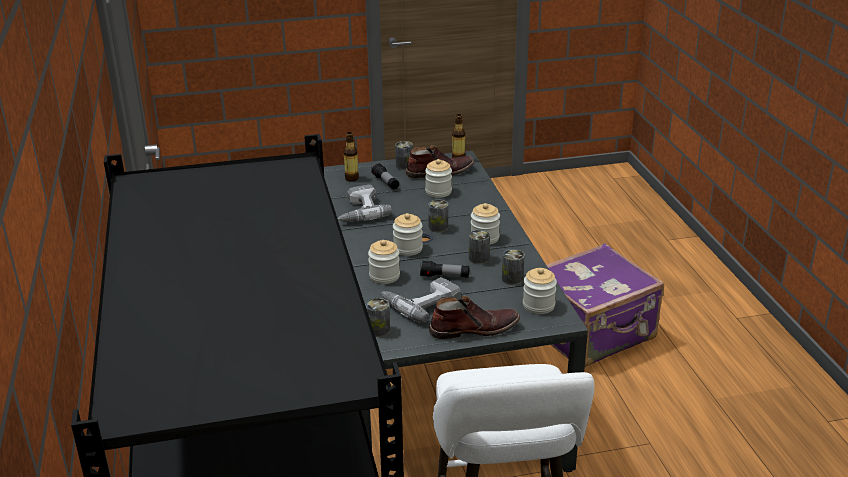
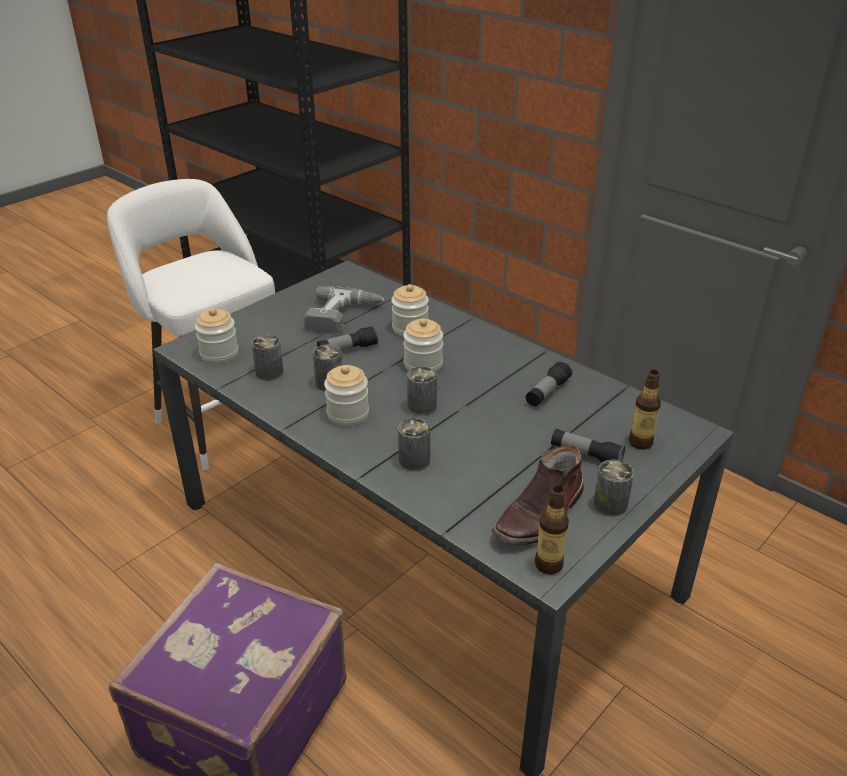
camera: 145 degrees right, 5 degrees up
(359, 211) = (547, 392): power drill -> flashlight
(378, 330) = (356, 285): can -> can (414, 460)
(438, 192) = (491, 469): jar -> none
(474, 329) = (270, 312): brown boot -> none

